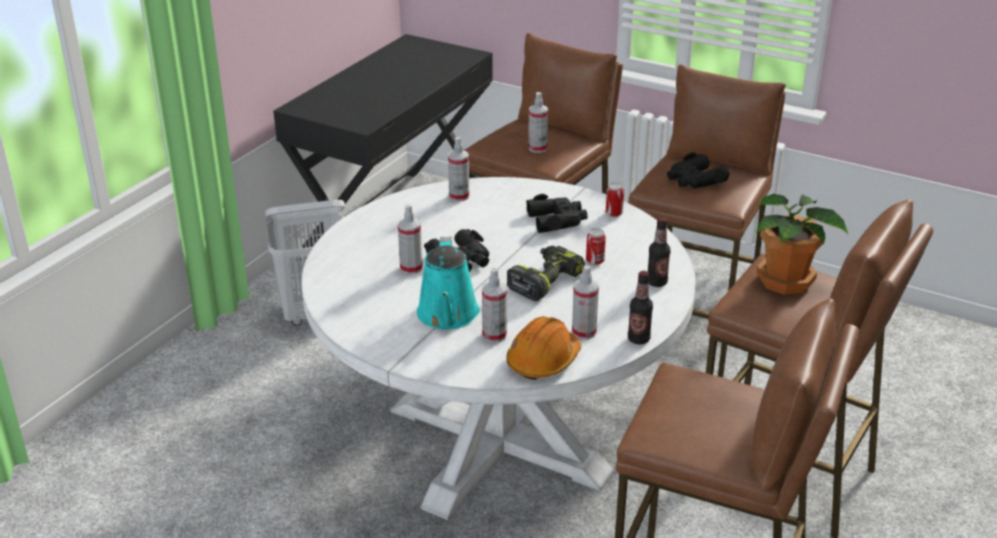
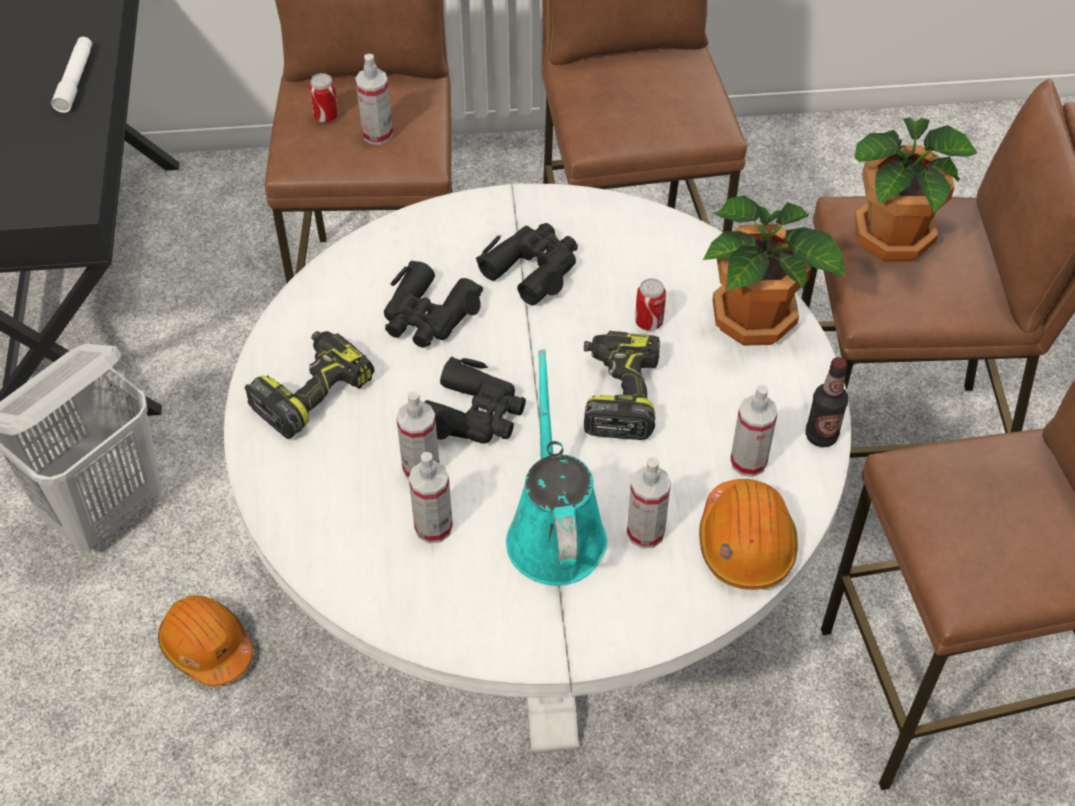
camera: 35 degrees left, 20 degrees up
(306, 387) = (206, 647): none -> orange hard hat
(393, 223) = (311, 391): none -> power drill
(415, 86) = (75, 80): none -> white flashlight
(448, 316) = (554, 531): turquoise watering can -> turquoise watering can turned 150 degrees counterclockwise
(459, 196) = (357, 287): spray bottle -> spray bottle (433, 527)
(614, 214) = (594, 218): can -> can (326, 116)
(657, 282) = (755, 320): bottle -> potted plant
(694, 180) = (636, 101): black binoculars -> black binoculars (428, 315)

